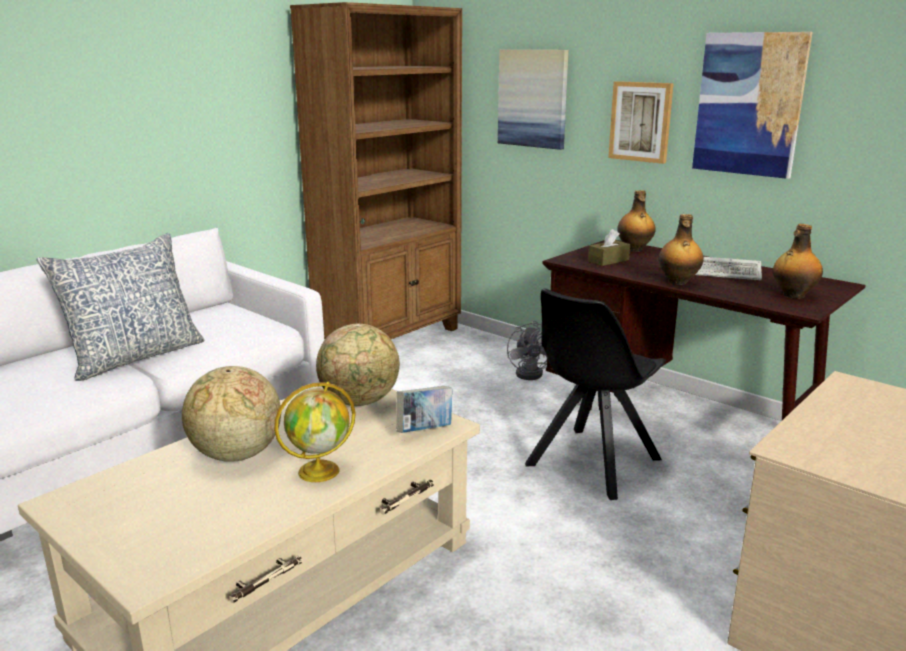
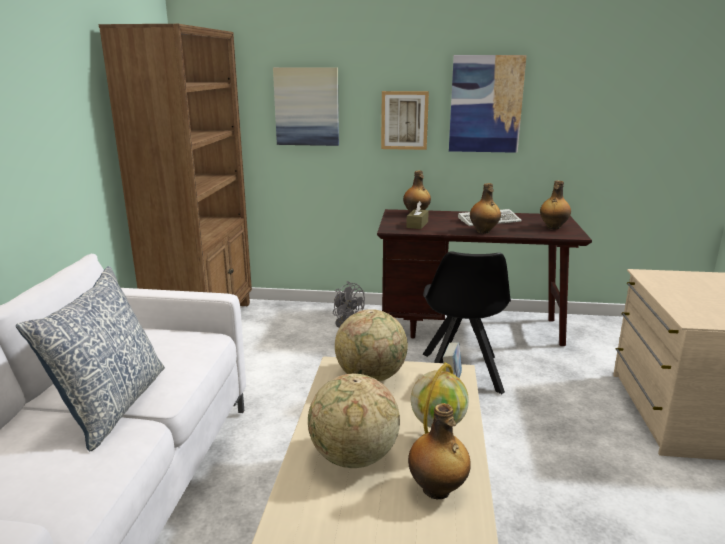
camera: 35 degrees left, 0 degrees up
(254, 503) = (437, 490): none -> bottle

